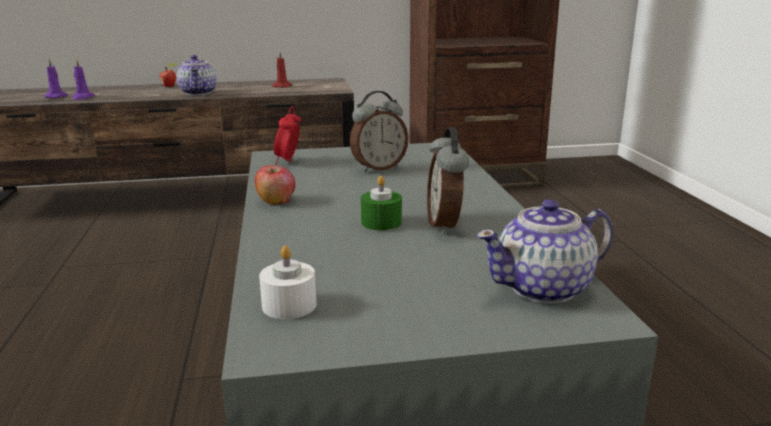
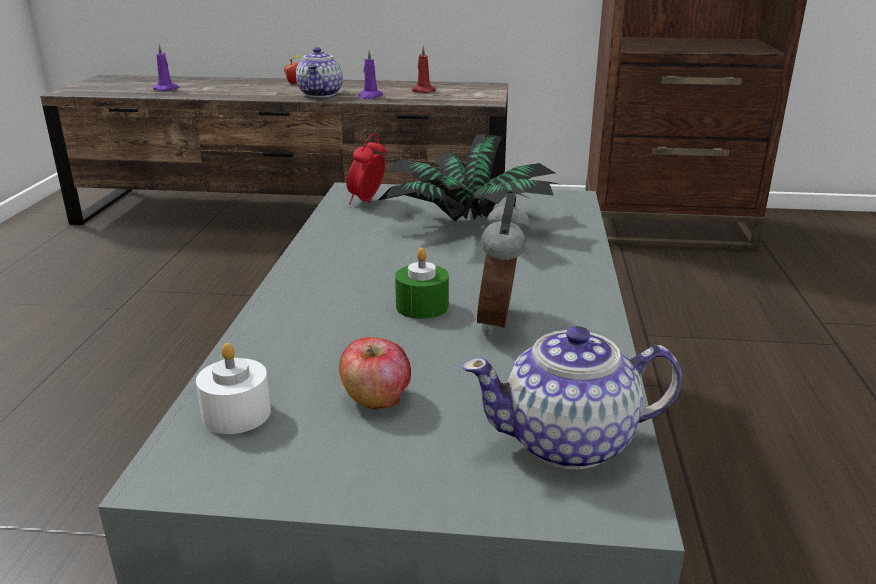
camera: 15 degrees right, 5 degrees up
(83, 97) = (192, 92): purple candle -> purple candle (370, 96)
(276, 201) = (317, 258): apple -> apple (376, 398)
(378, 168) = (470, 223): alarm clock -> potted plant

